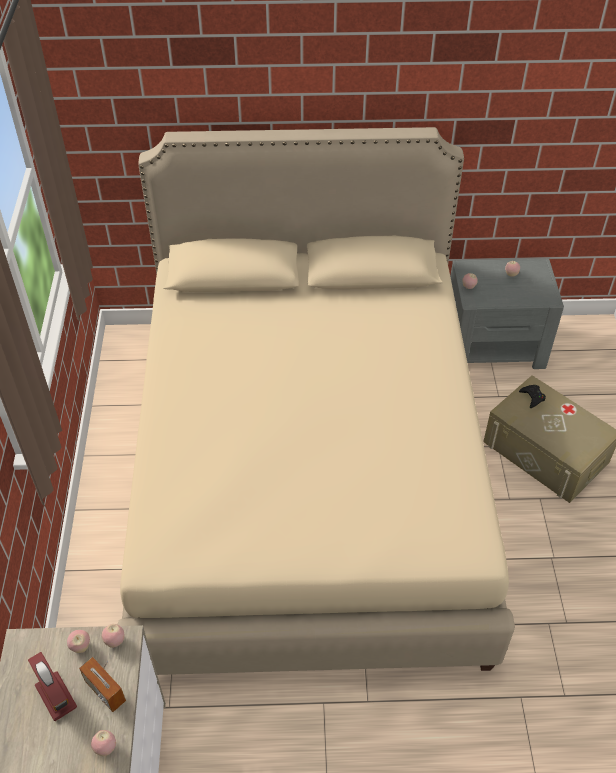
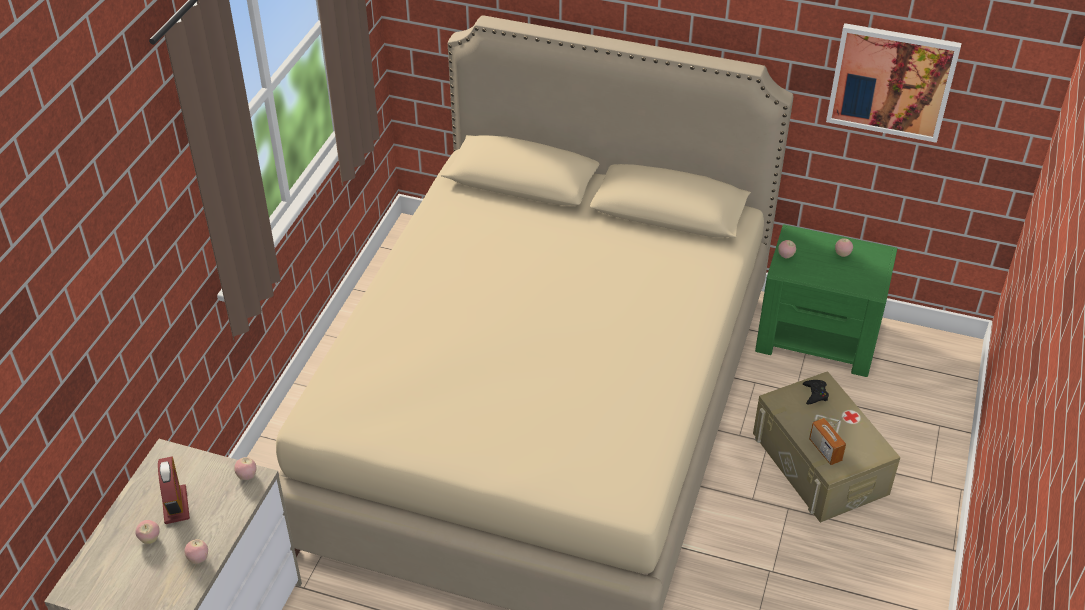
camera: 20 degrees right, 5 degrees down
(81, 646) = (215, 471): apple -> apple (150, 539)
(105, 691) = (219, 514): radio -> radio (825, 450)
(494, 344) = (818, 336): grey nightstand -> green nightstand
(545, 119) = (891, 81): none -> picture

